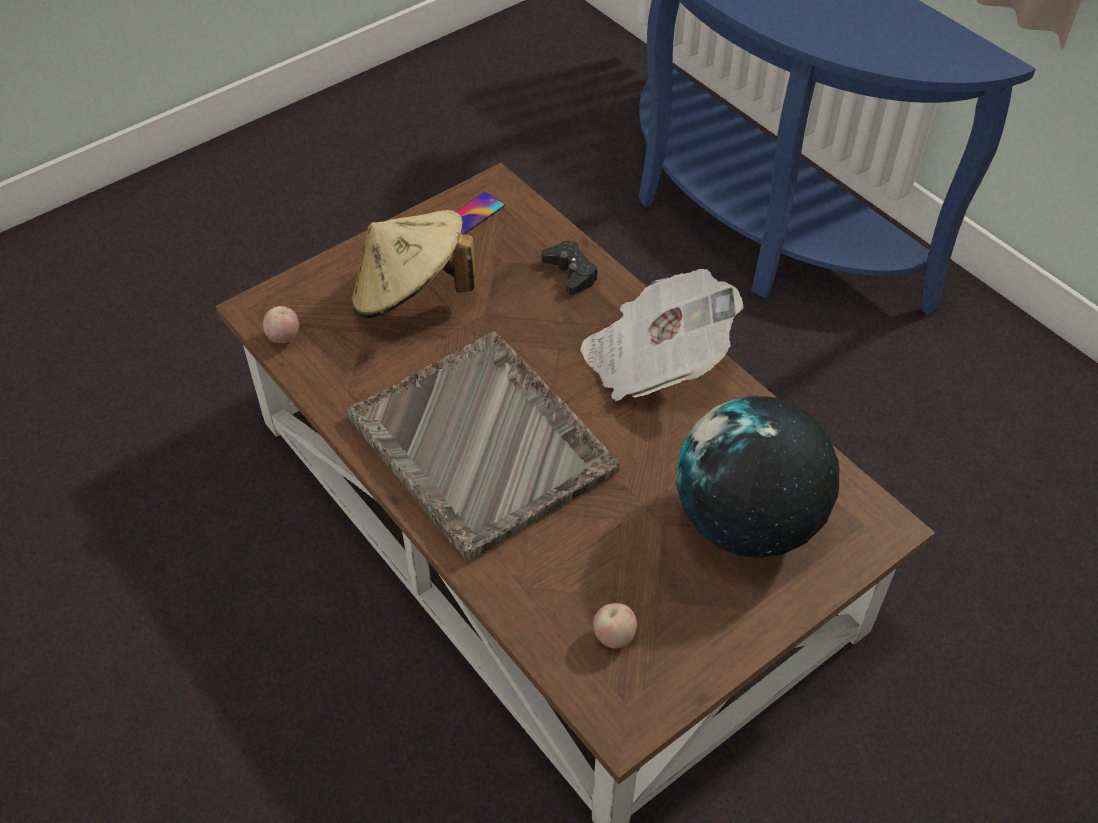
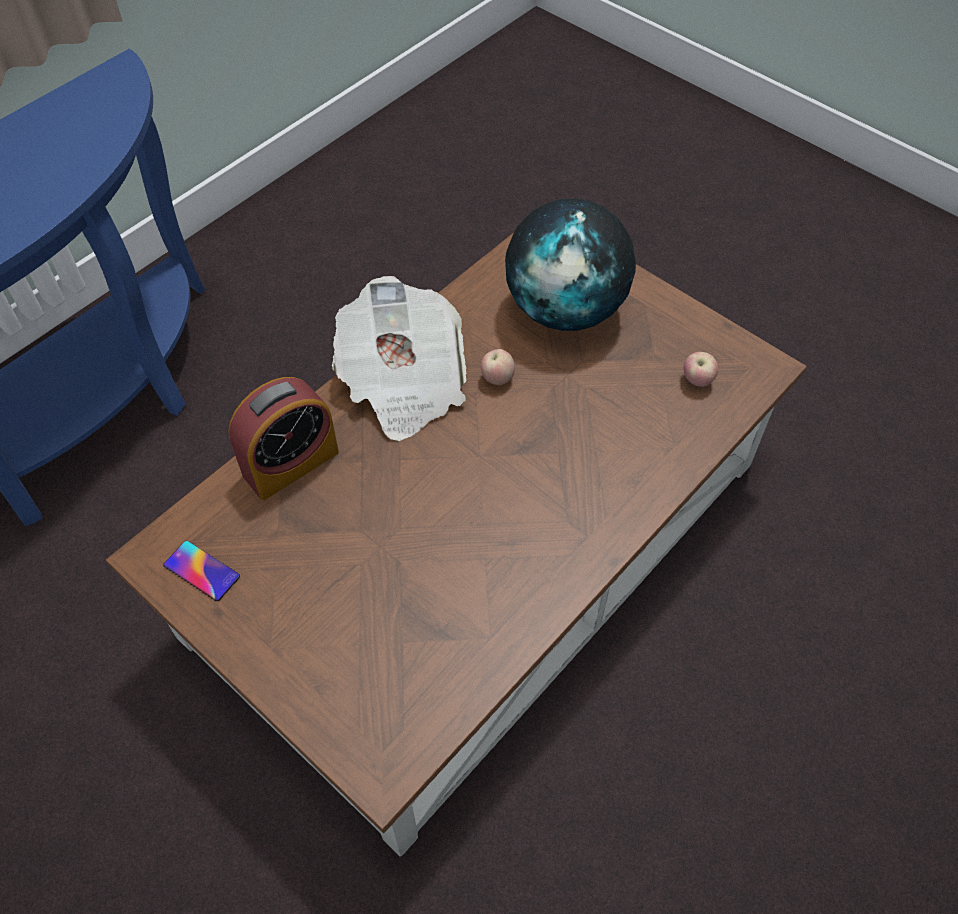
camera: 100 degrees left, 5 degrees up
(284, 337) = (424, 726): apple -> apple (497, 378)
(411, 295) = (340, 607): beige hat -> none
(483, 446) = (534, 500): grey tray -> none
(571, 272) = (291, 463): black game controller -> alarm clock

